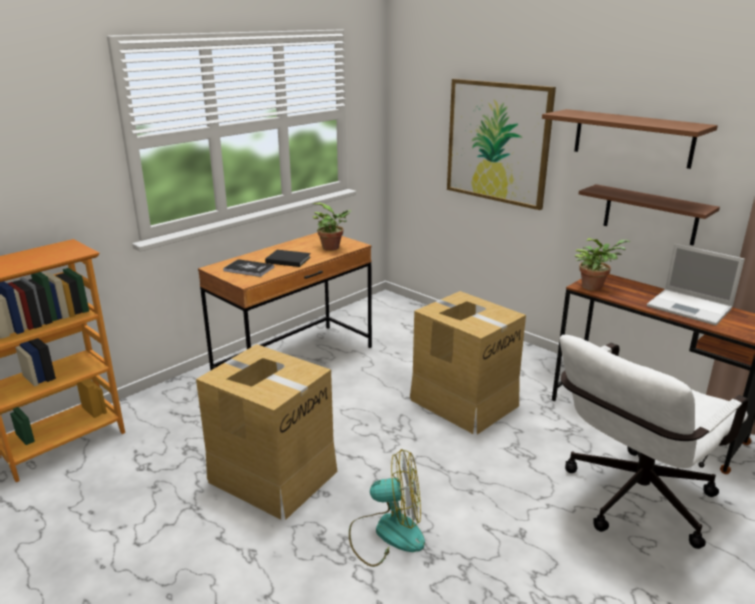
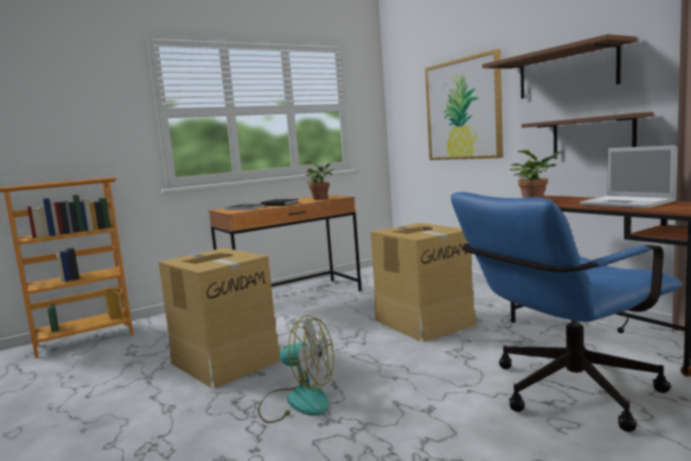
camera: 15 degrees right, 15 degrees down
(630, 502) = (562, 393): white office chair -> blue office chair

